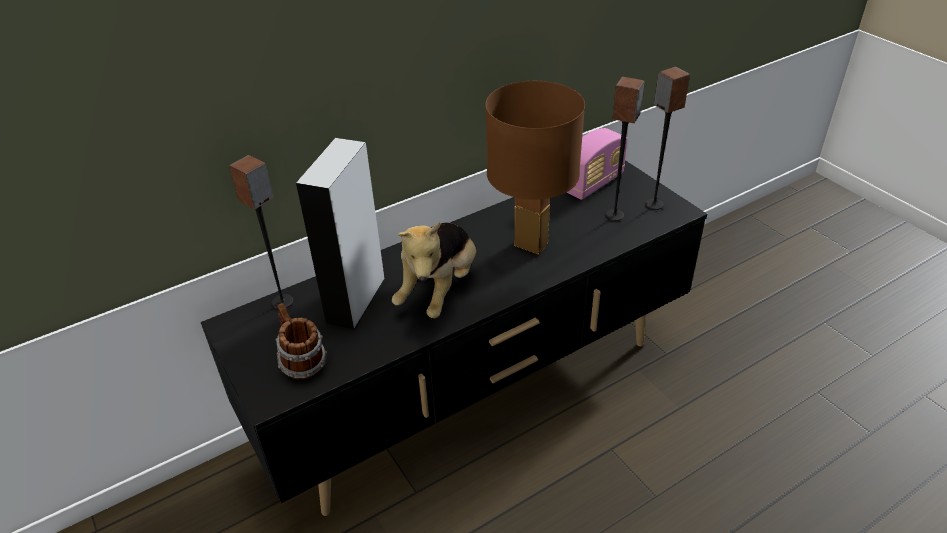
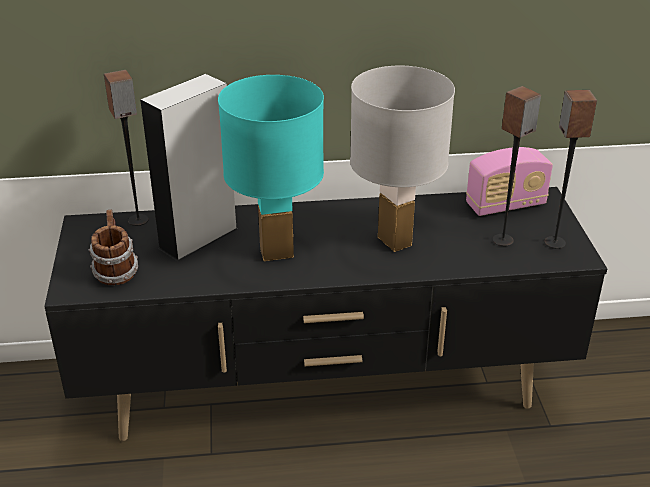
camera: 25 degrees right, 5 degrees down
(439, 289) = (277, 252): plush toy -> turquoise table lamp
(532, 244) = (395, 241): brown table lamp -> white table lamp

